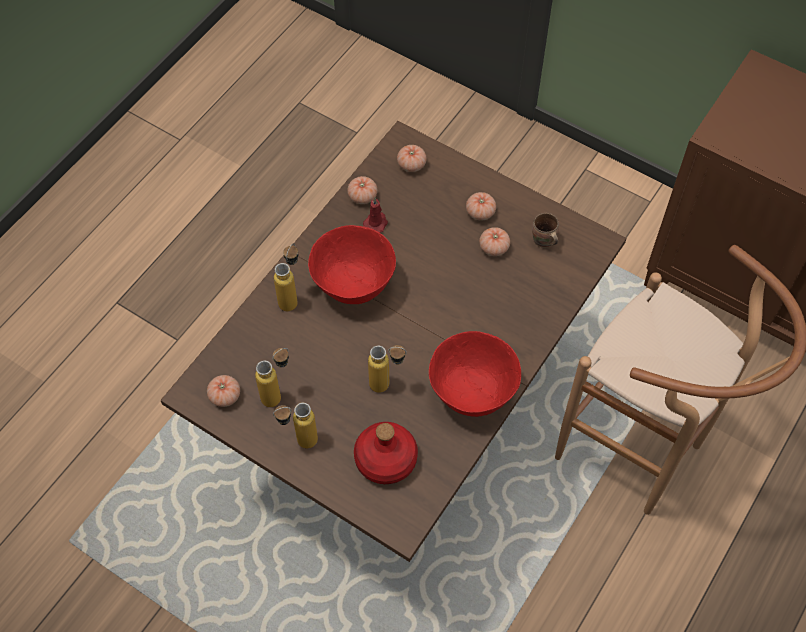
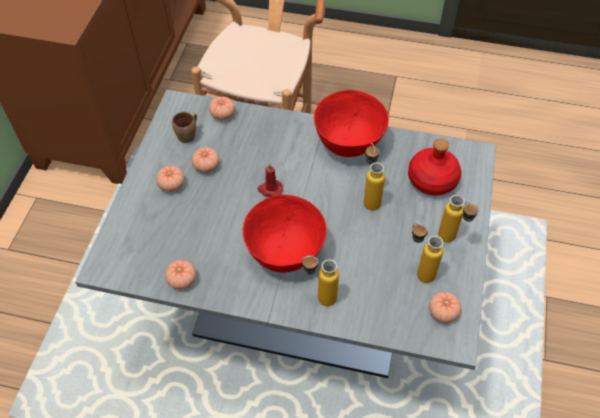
camera: 110 degrees left, 5 degrees down
(376, 223) = (210, 258): red candle -> red candle (270, 189)
(402, 420) = (300, 310): brown dining table -> grey dining table
(411, 165) = (131, 252): tomato -> tomato (222, 114)

